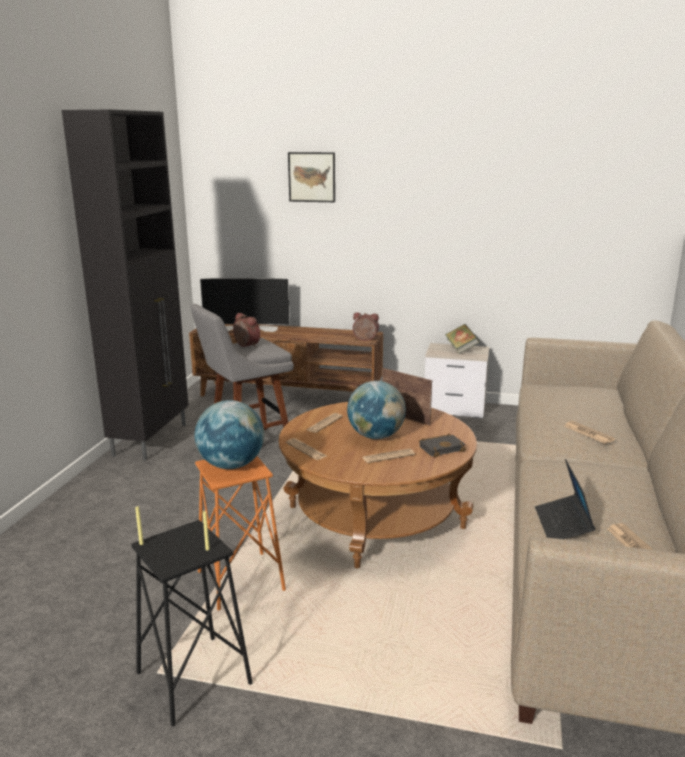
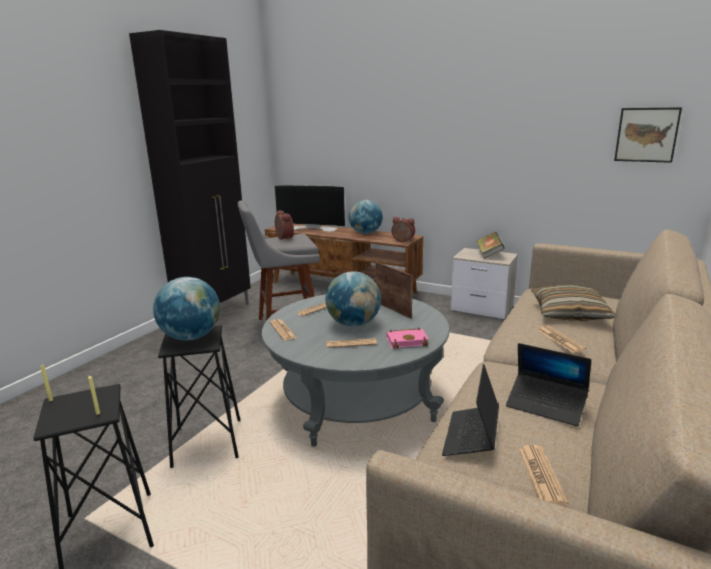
camera: 15 degrees right, 0 degrees up
(241, 581) = (207, 443): orange stool -> black stool
(312, 177) = (366, 98): picture -> picture (646, 135)
(316, 331) = (365, 233): none -> globe
(376, 518) = (357, 400): brown coffee table -> grey coffee table
(442, 448) = (408, 341): black book -> pink book
(580, 407) = (569, 313): none -> pillow
(607, 491) = (546, 405): none -> laptop

